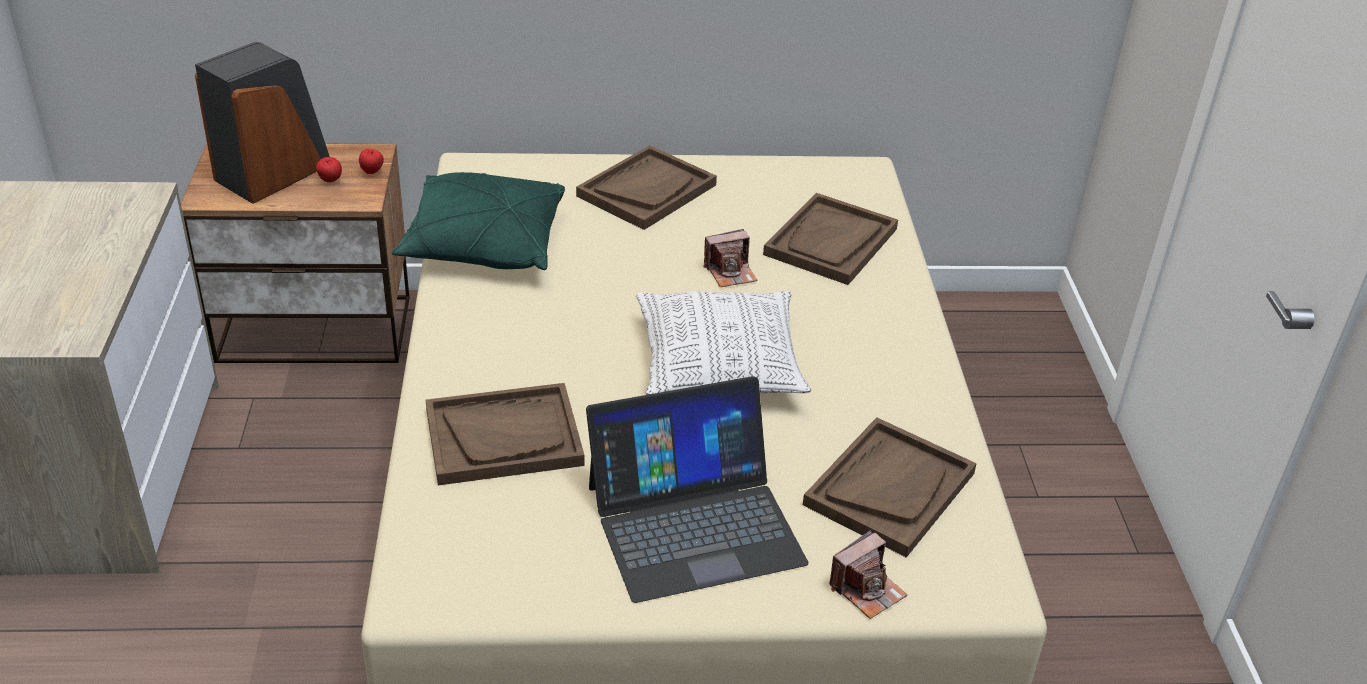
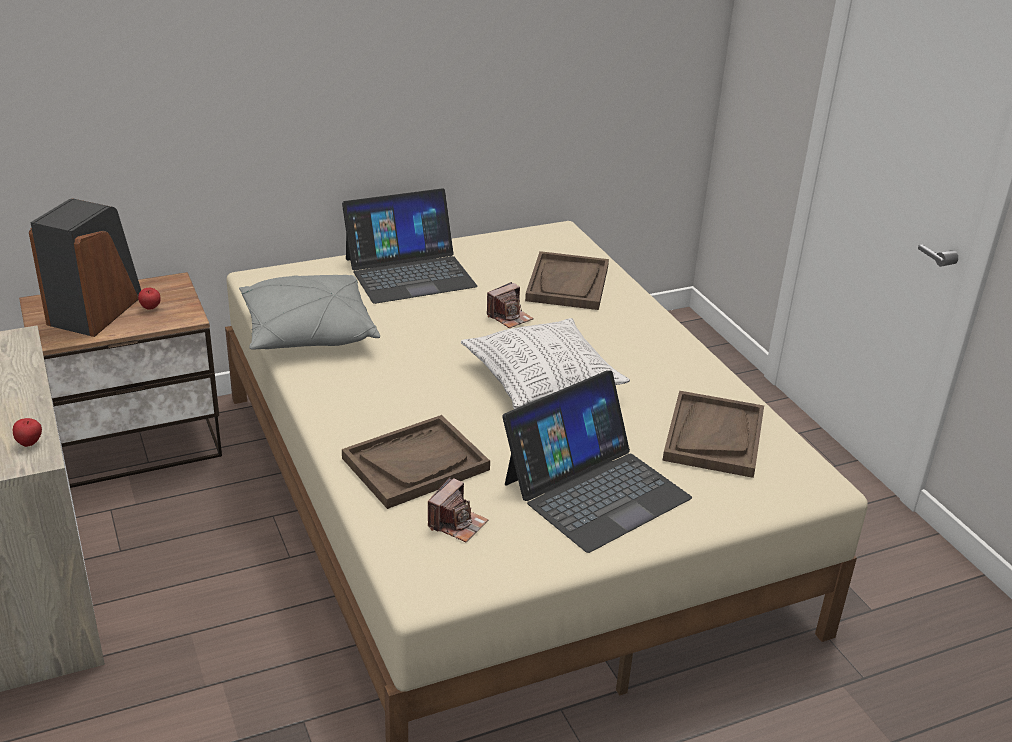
camera: 20 degrees left, 5 degrees down
(372, 172) = (182, 296): apple -> apple (30, 443)
(484, 244) = (308, 332): green pillow -> grey pillow
(646, 190) = (409, 272): brown tray -> laptop
(867, 590) = (741, 504): camera -> camera (457, 523)

